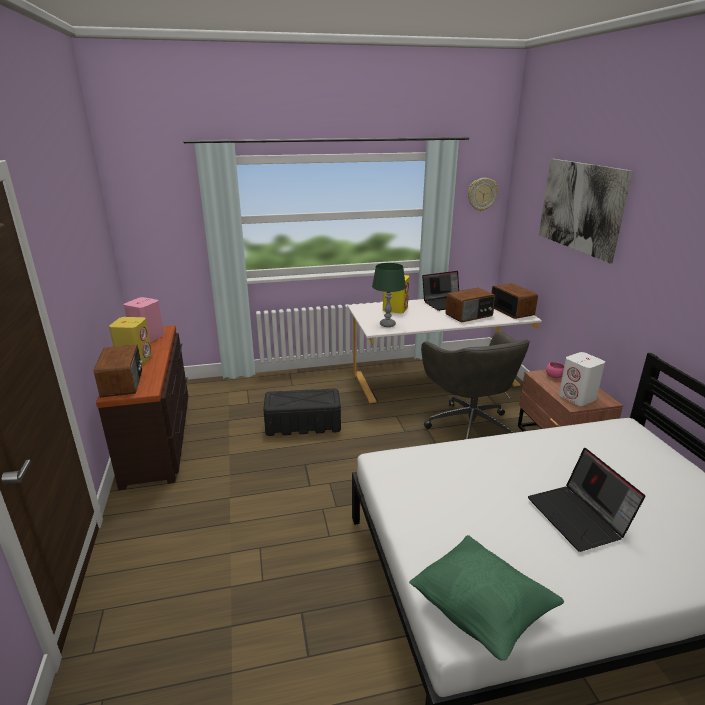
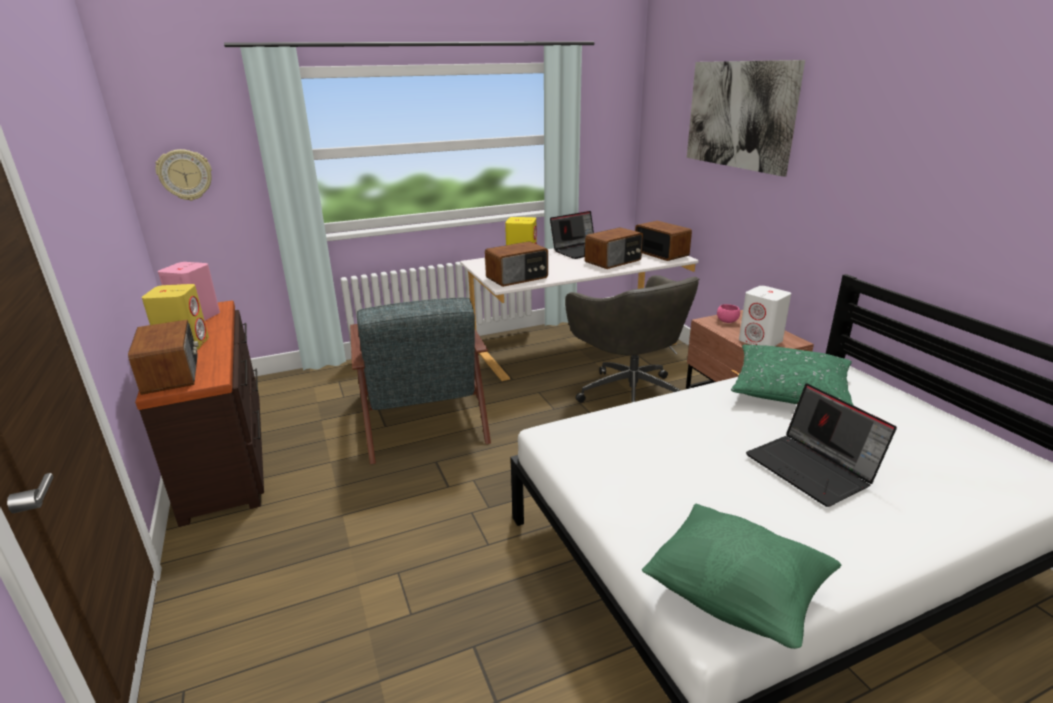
camera: 10 degrees left, 0 degrees up
(302, 424) = (422, 415): black storage box -> grey armchair
(387, 324) = (517, 278): green table lamp -> radio
(482, 194) = (611, 115): wall clock -> wall clock (185, 175)
(586, 446) = (790, 390): none -> green pillow

